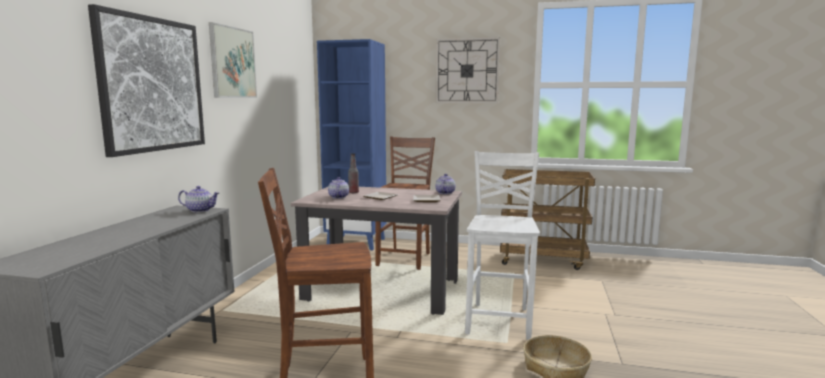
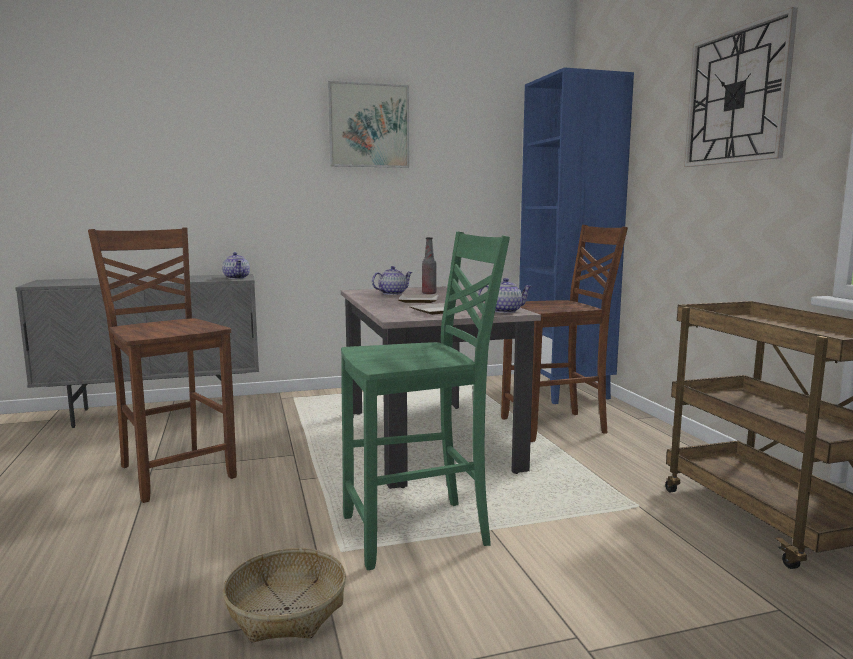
camera: 60 degrees right, 0 degrees up
(152, 84) = (235, 151): picture -> none
(500, 320) = (419, 532): white chair -> green chair

